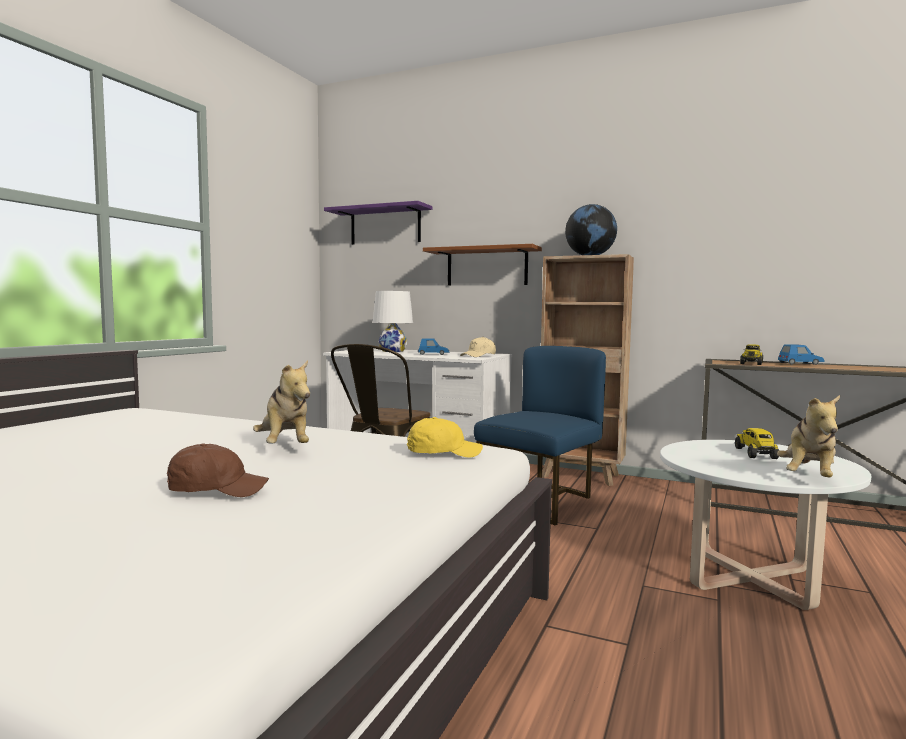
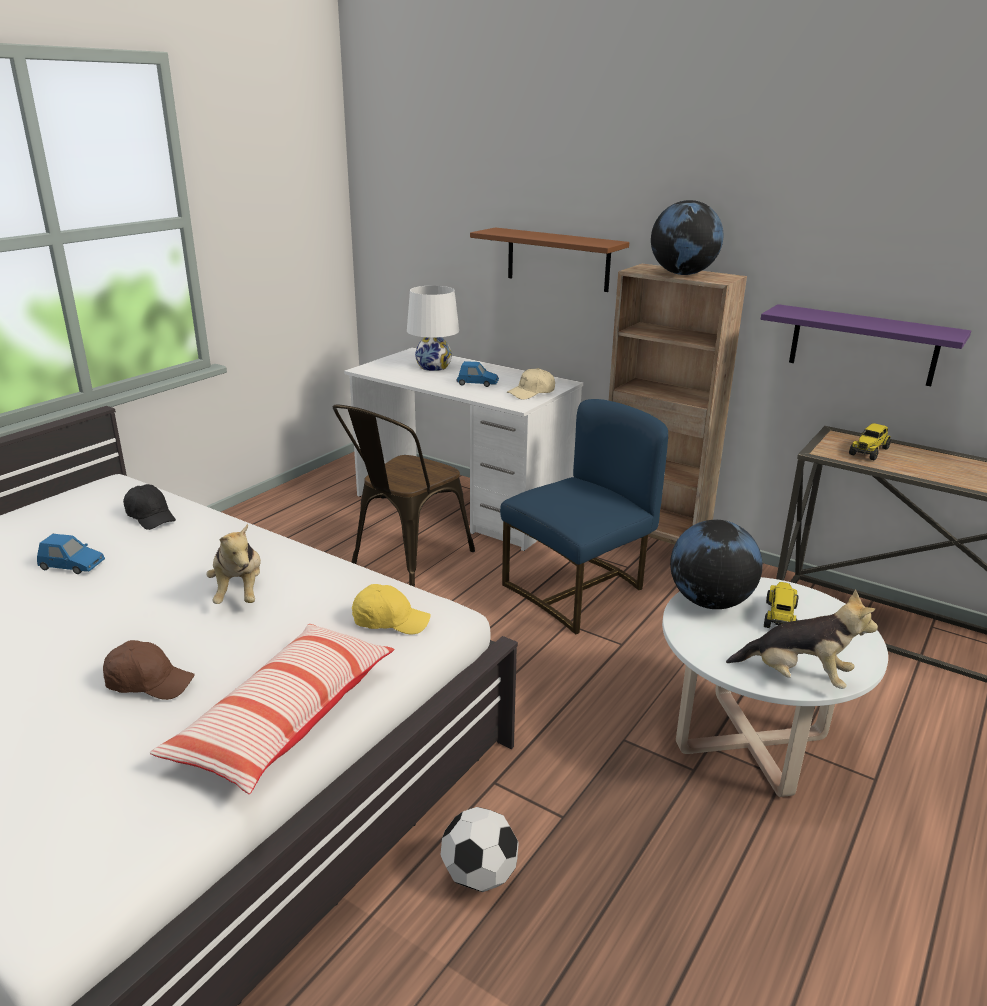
camera: 10 degrees right, 20 degrees up
(176, 420) = (151, 517): none -> black cap
(382, 502) = (285, 719): none -> pillow
(385, 226) = (430, 183): purple shelf -> purple shelf (863, 345)
(577, 701) = (479, 876): none -> football
(693, 450) = (710, 602): none -> globe
(800, 363) = (935, 458): blue toy car -> blue toy car (72, 565)
(808, 477) = (797, 677): plush toy -> plush toy turned 105 degrees counterclockwise

